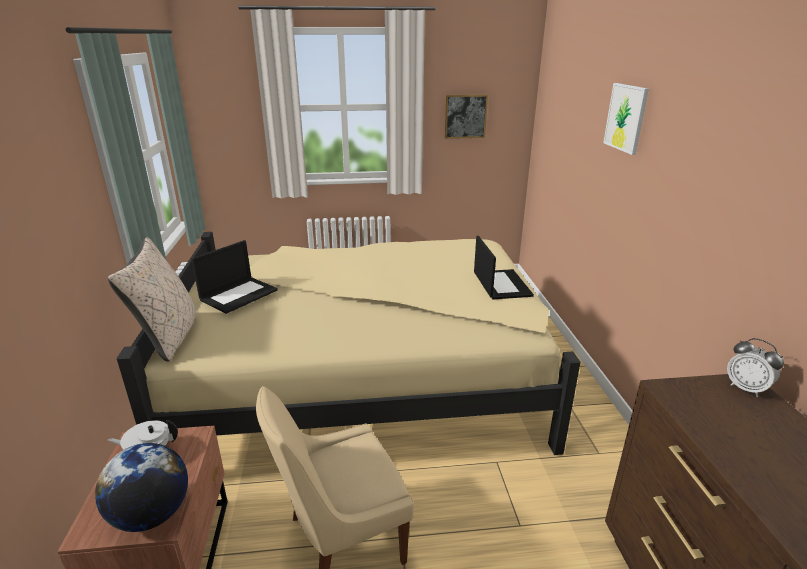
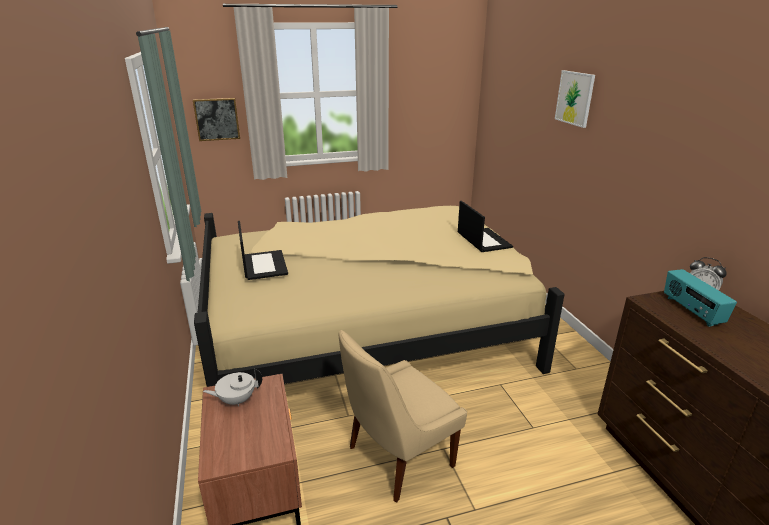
camera: 10 degrees left, 0 degrees up
(152, 515) = (265, 444): globe -> none
(169, 336) = (217, 304): beige pillow -> none
(239, 294) = (263, 265): laptop -> laptop turned 45 degrees counterclockwise
(465, 116) = (422, 100): picture -> picture (217, 119)
(725, 411) = (691, 311): none -> radio

